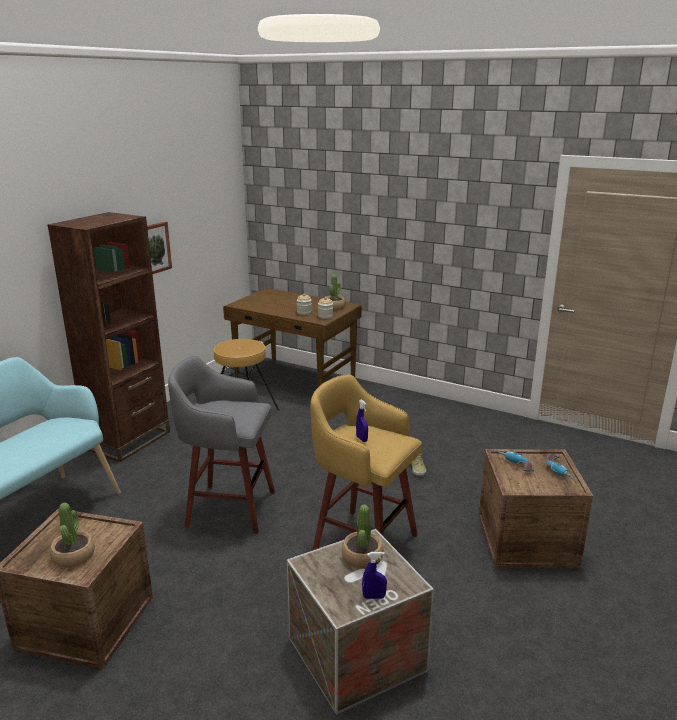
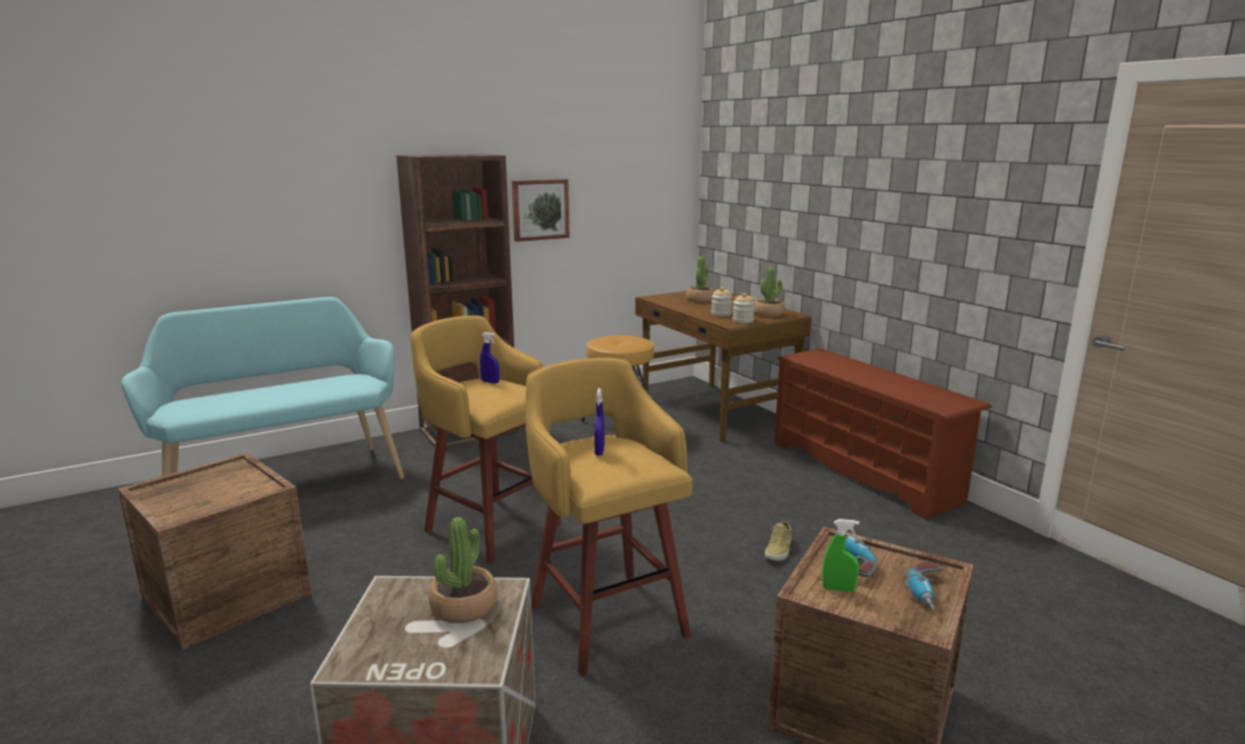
camera: 30 degrees right, 5 degrees down
(74, 556) = (195, 499): potted plant -> potted plant (700, 300)
(228, 508) = (490, 526): grey stool -> yellow stool
(374, 597) = (409, 663): blue spray bottle -> blue spray bottle (490, 382)
(421, 402) = (865, 471): none -> brown shoe rack
(522, 481) = (838, 589): none -> green spray bottle

